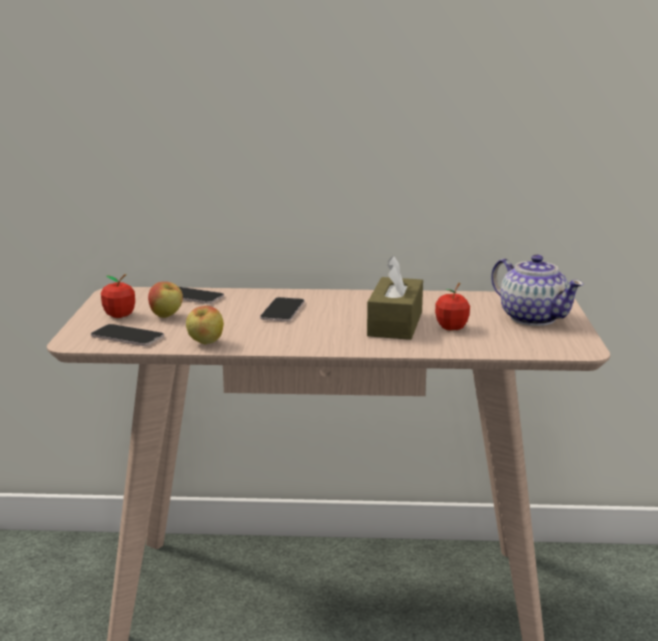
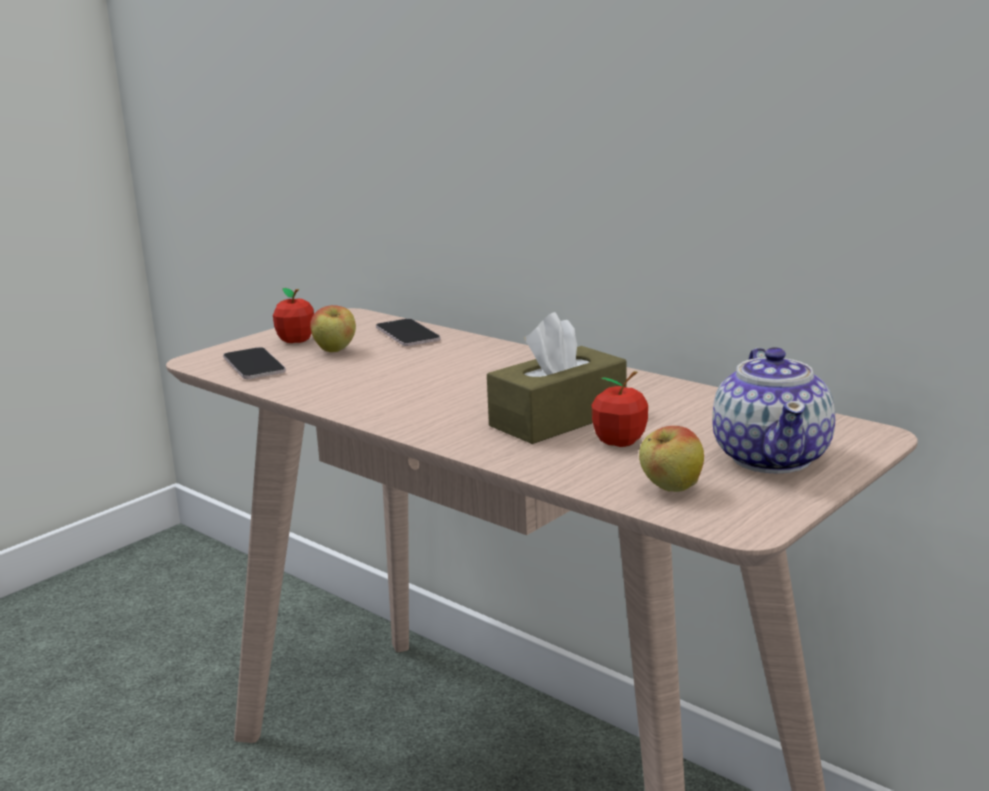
camera: 40 degrees right, 0 degrees up
(205, 343) = (304, 390): apple -> apple (670, 490)
(282, 310) = (464, 371): phone -> none

